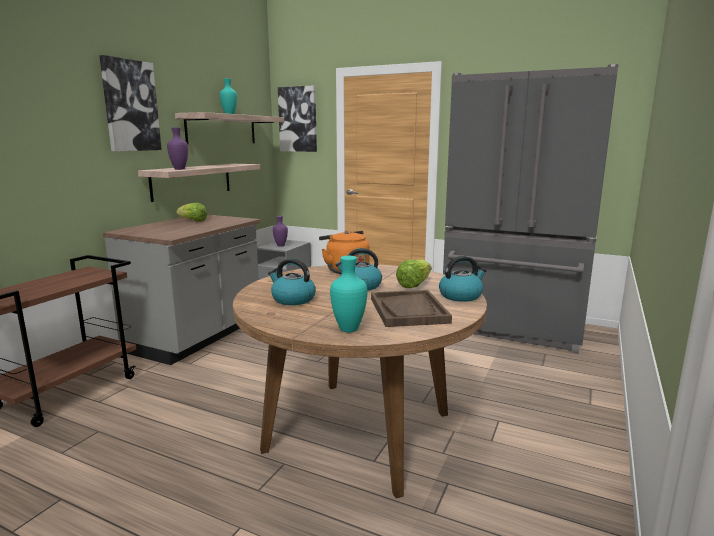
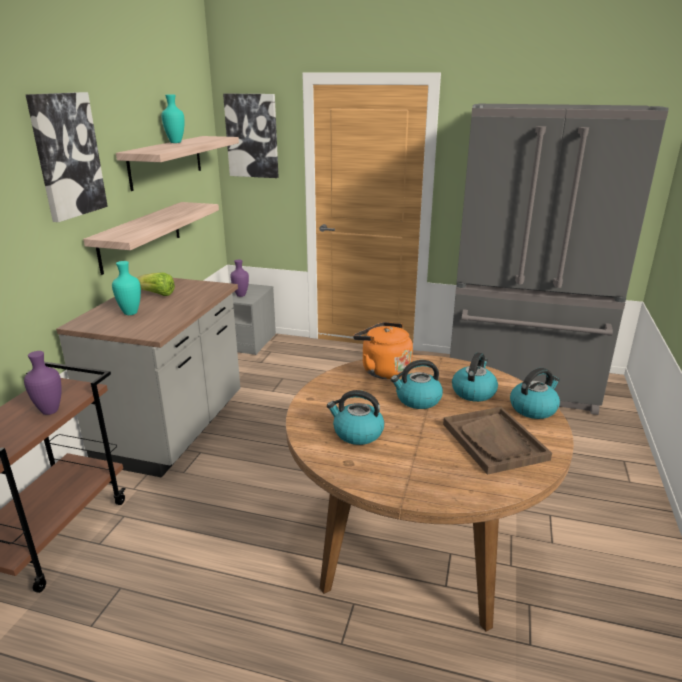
camera: 10 degrees left, 10 degrees up
(180, 169) = (137, 232): purple vase -> purple vase (50, 410)
(349, 329) = (451, 483): turquoise vase -> turquoise vase (131, 313)
(414, 285) = (473, 392): lettuce -> kettle

